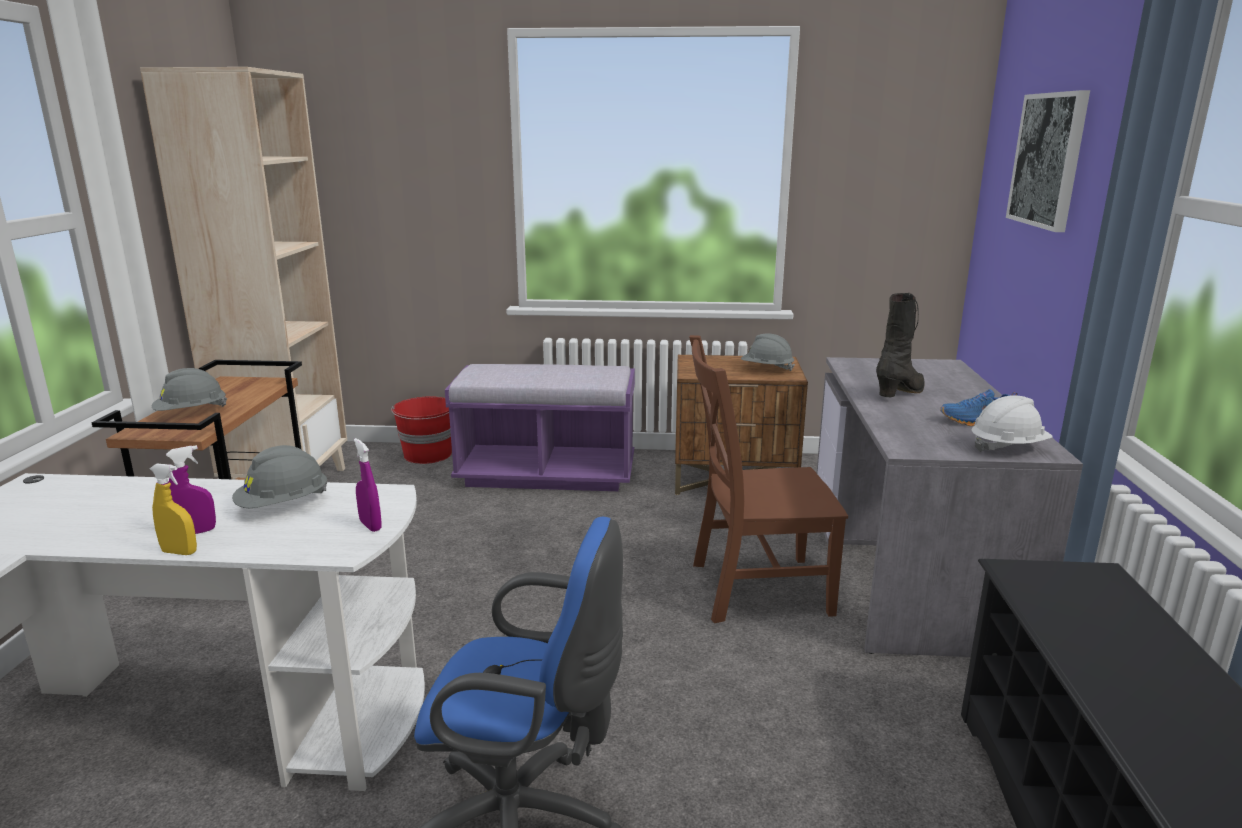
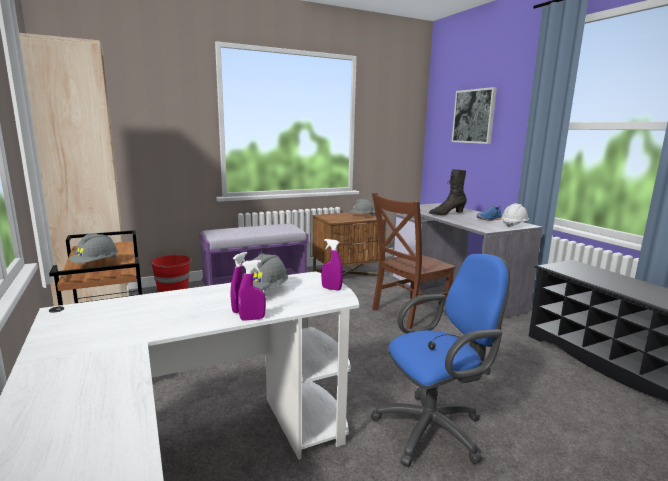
camera: 30 degrees left, 5 degrees down
(179, 552) = (252, 319): yellow spray bottle -> purple spray bottle
(901, 392) = (446, 214): black boot -> black boot turned 120 degrees counterclockwise

